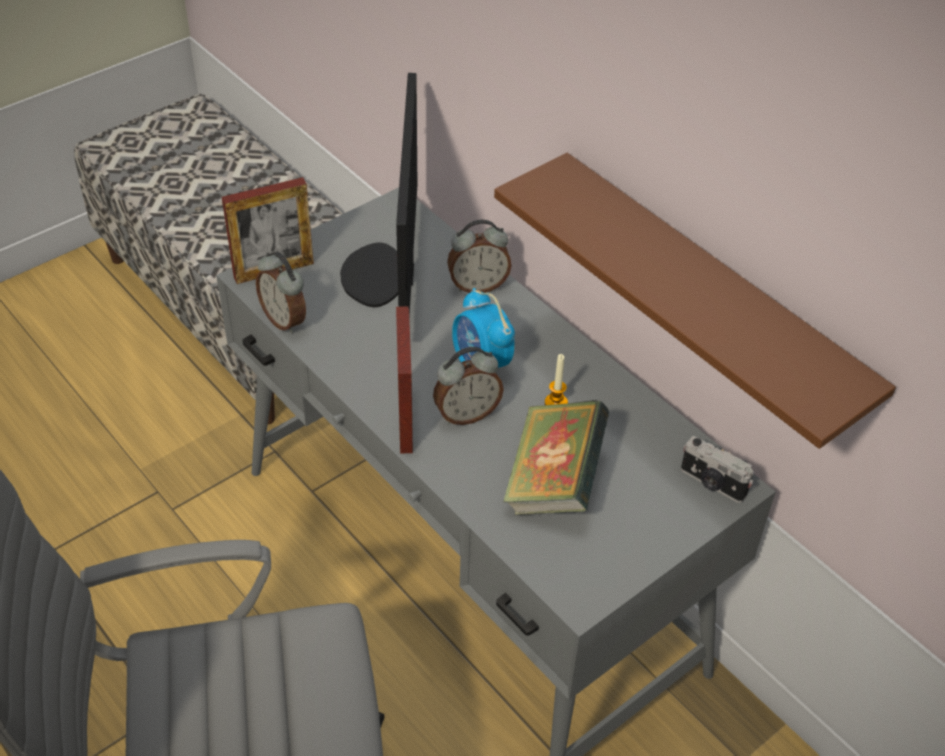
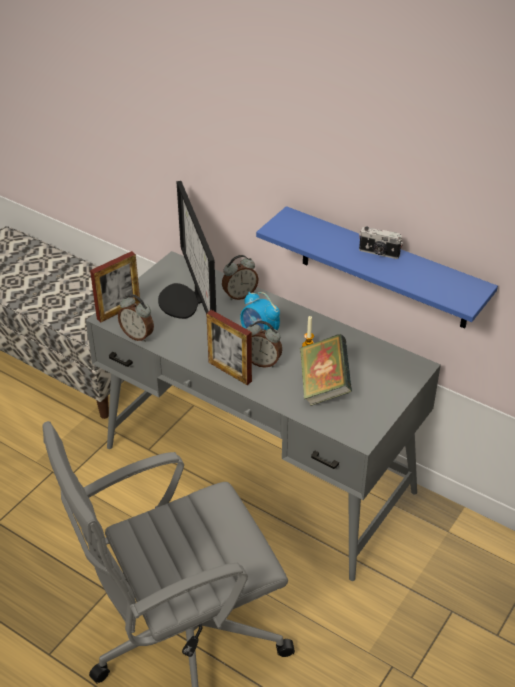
camera: 15 degrees left, 5 degrees down
(405, 419) = (230, 372): picture frame -> picture frame turned 150 degrees clockwise
(466, 414) = (262, 362): alarm clock -> alarm clock turned 60 degrees clockwise
(707, 301) = (384, 269): brown shelf -> blue shelf
(712, 483) = (407, 367): camera -> camera (379, 253)

